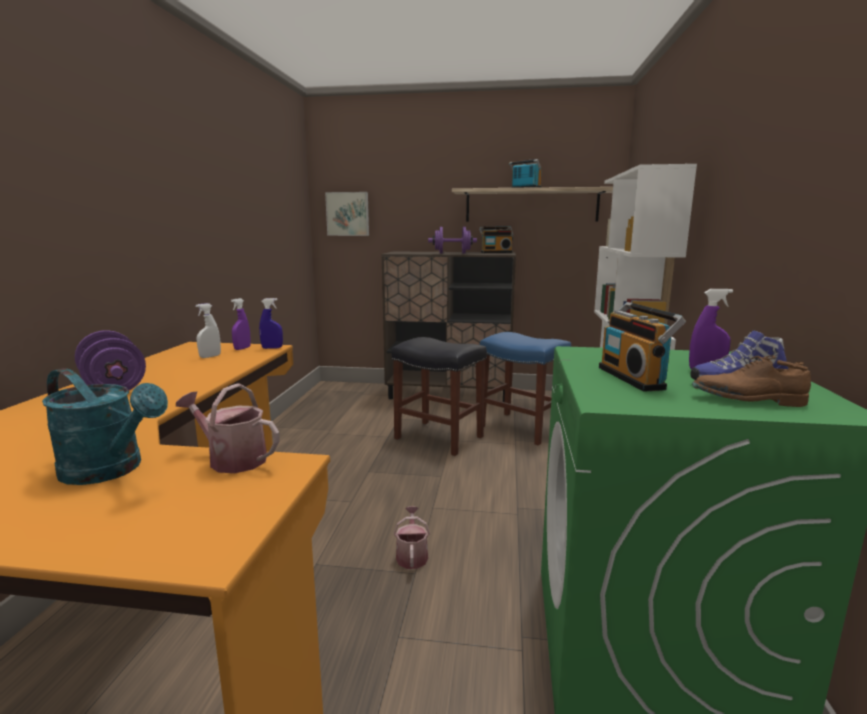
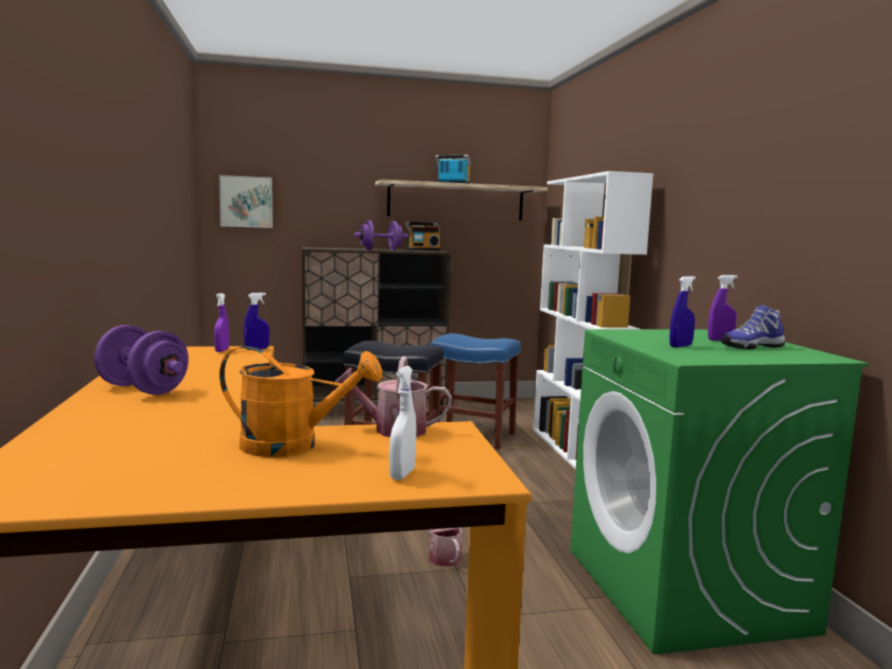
camera: 20 degrees left, 5 degrees down
(110, 470) = (293, 445): turquoise watering can -> orange watering can
(210, 356) = (199, 359): white spray bottle -> white spray bottle (402, 474)
(634, 378) = (680, 346): radio -> blue spray bottle
(747, 400) = (770, 354): brown shoe -> none

